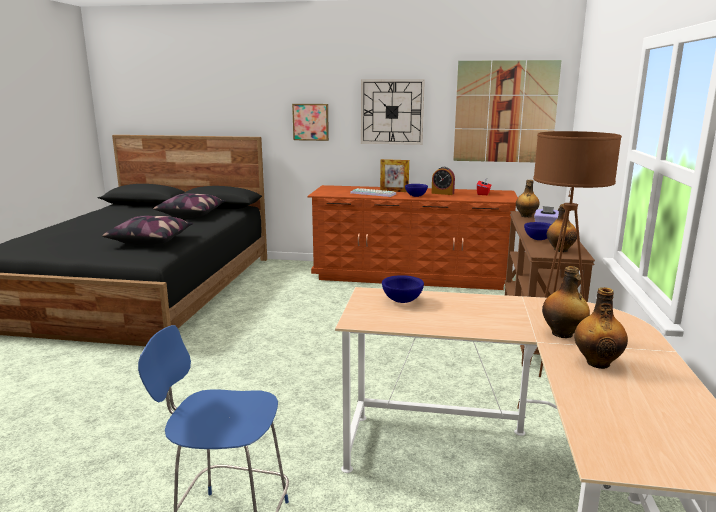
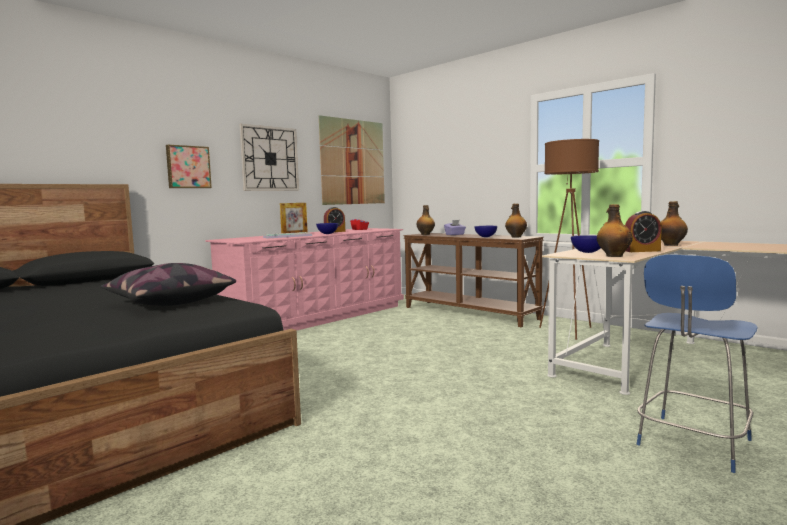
camera: 55 degrees left, 10 degrees down
(191, 214) = (90, 287): pillow -> none
(410, 275) = (317, 317): brown dresser -> pink dresser
(450, 323) = (642, 251): none -> alarm clock
(597, 362) = (716, 245): bottle -> bottle (613, 256)

